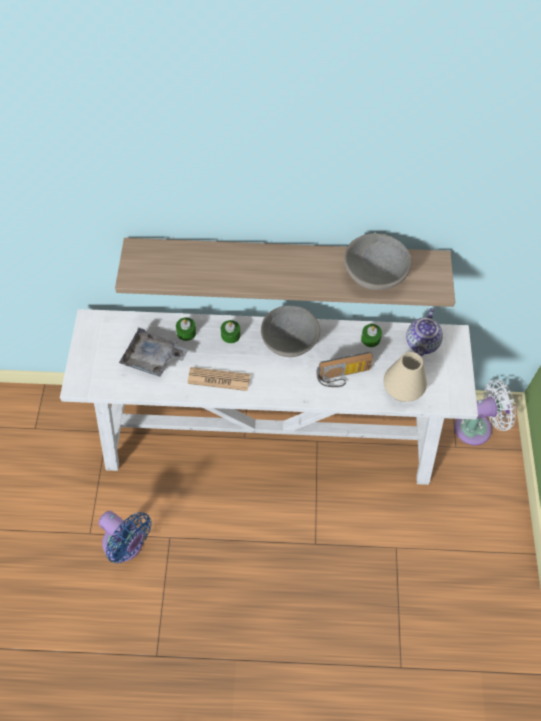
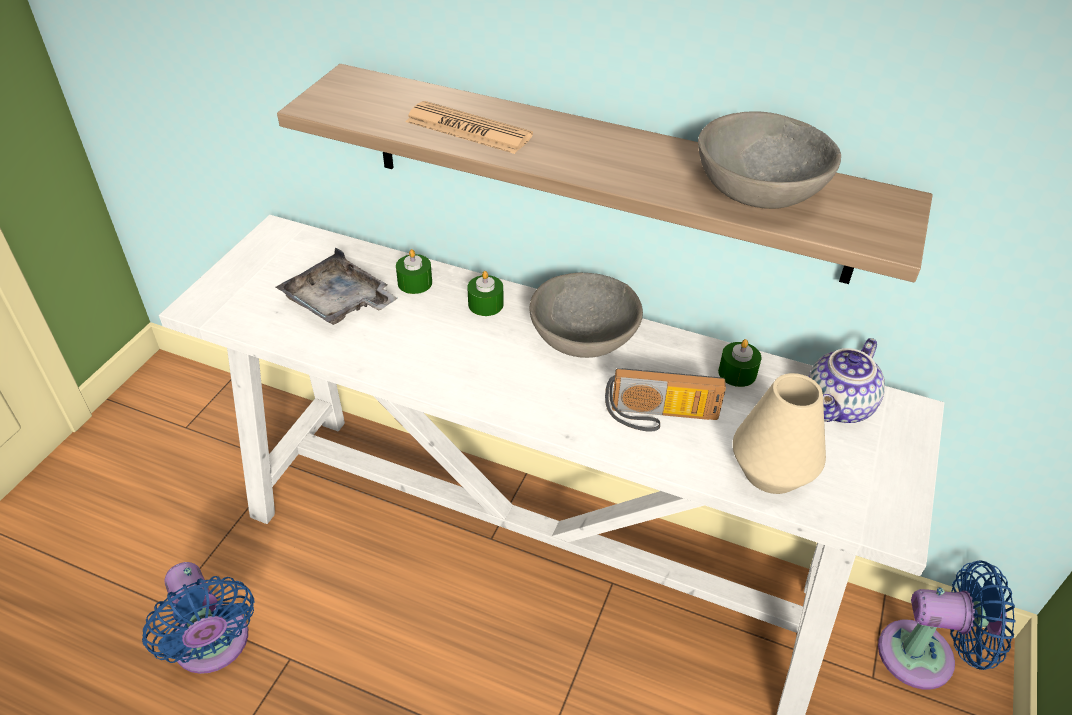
camera: 20 degrees right, 15 degrees down
(218, 379) = (429, 360): newspaper -> newspaper (468, 129)
(477, 427) = (925, 656): white fan -> blue fan

